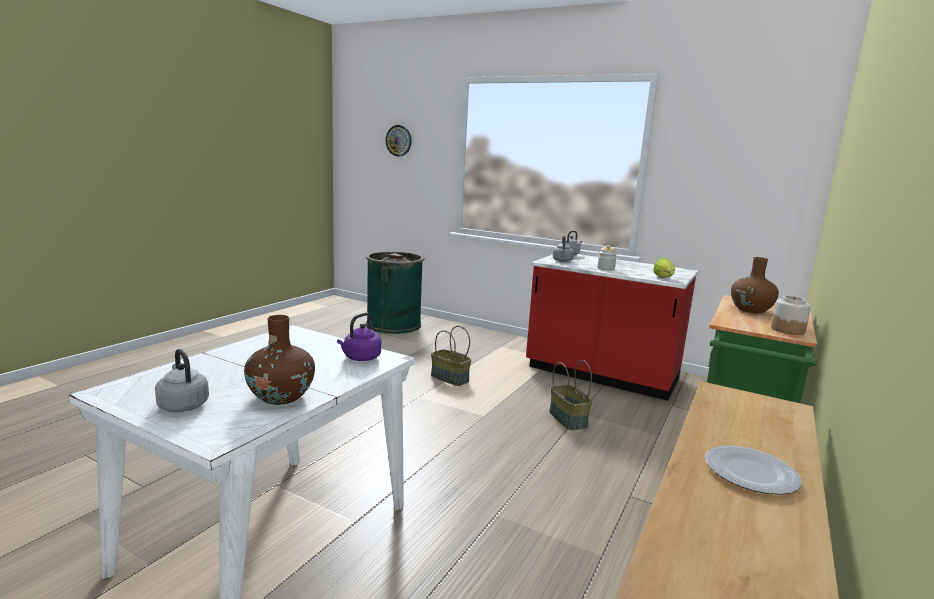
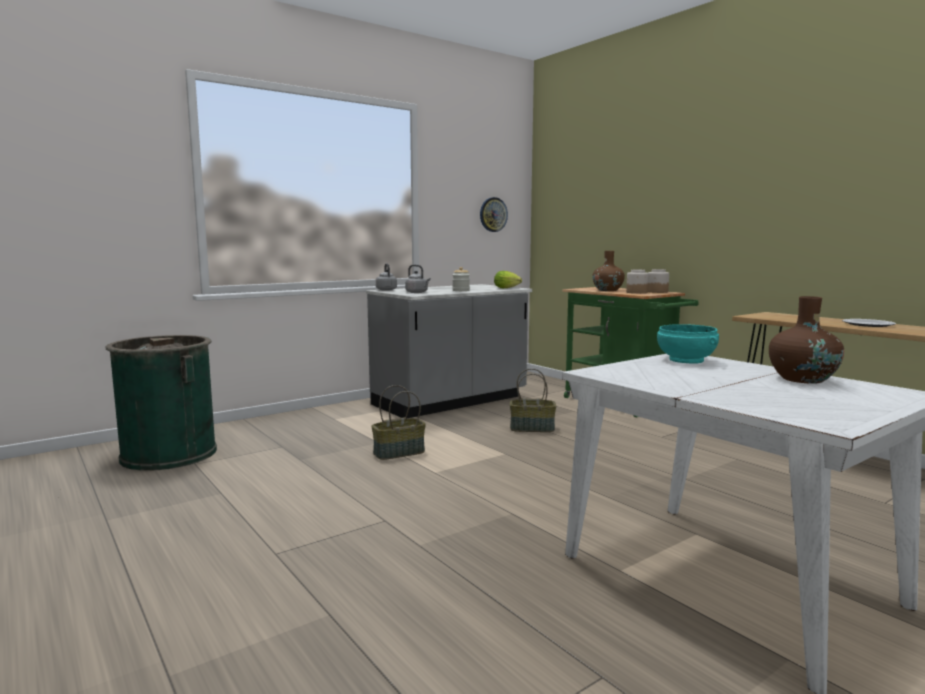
camera: 65 degrees left, 5 degrees down
(182, 405) = (847, 402): grey kettle -> none
(360, 358) = (686, 360): purple kettle -> turquoise bowl
(399, 140) = (63, 156): wall clock -> wall clock (493, 214)
(601, 375) = (450, 401): red counter -> grey counter
(750, 321) = (636, 292): none -> jar

